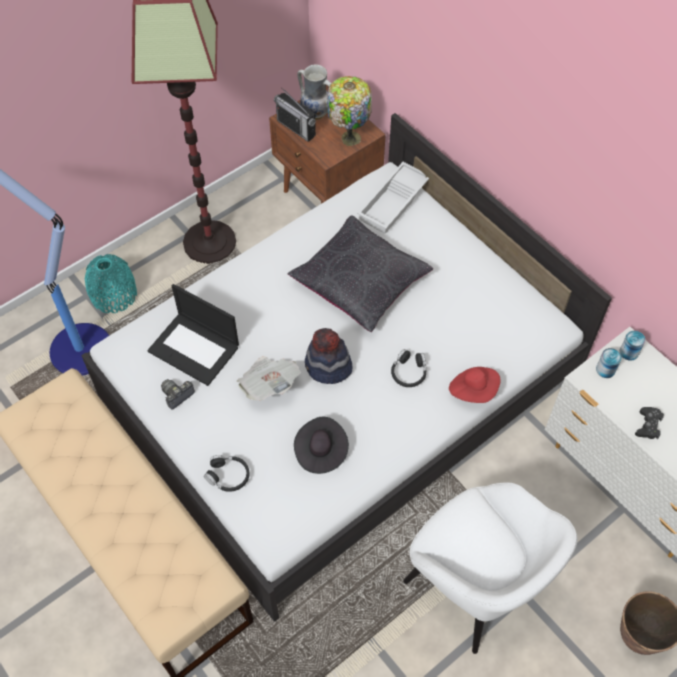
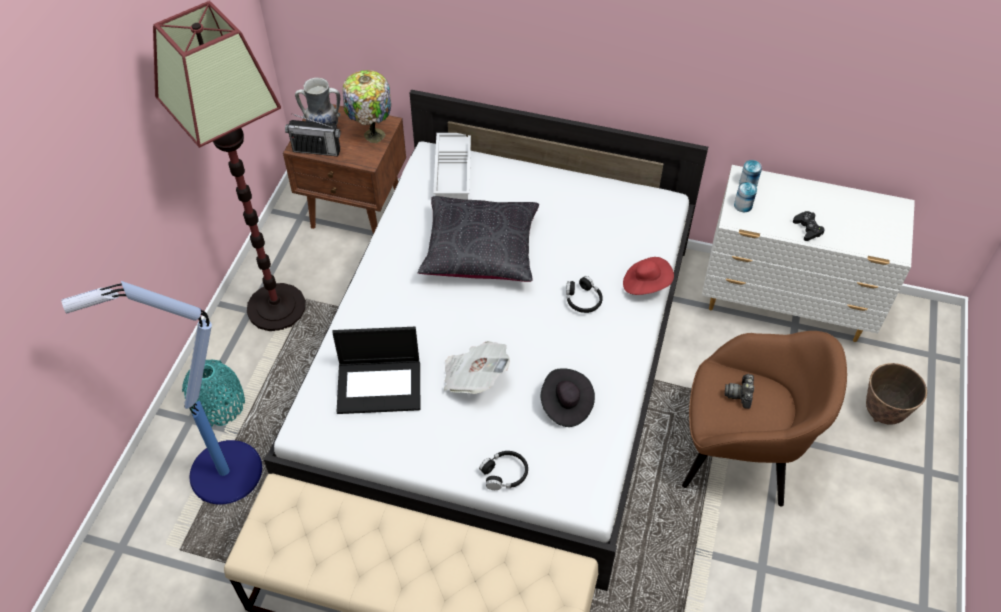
camera: 35 degrees left, 5 degrees down
(177, 395) = (398, 435): camera -> camera (740, 395)
(328, 367) = (513, 333): hat -> none
(475, 586) = (740, 454): white armchair -> brown armchair

